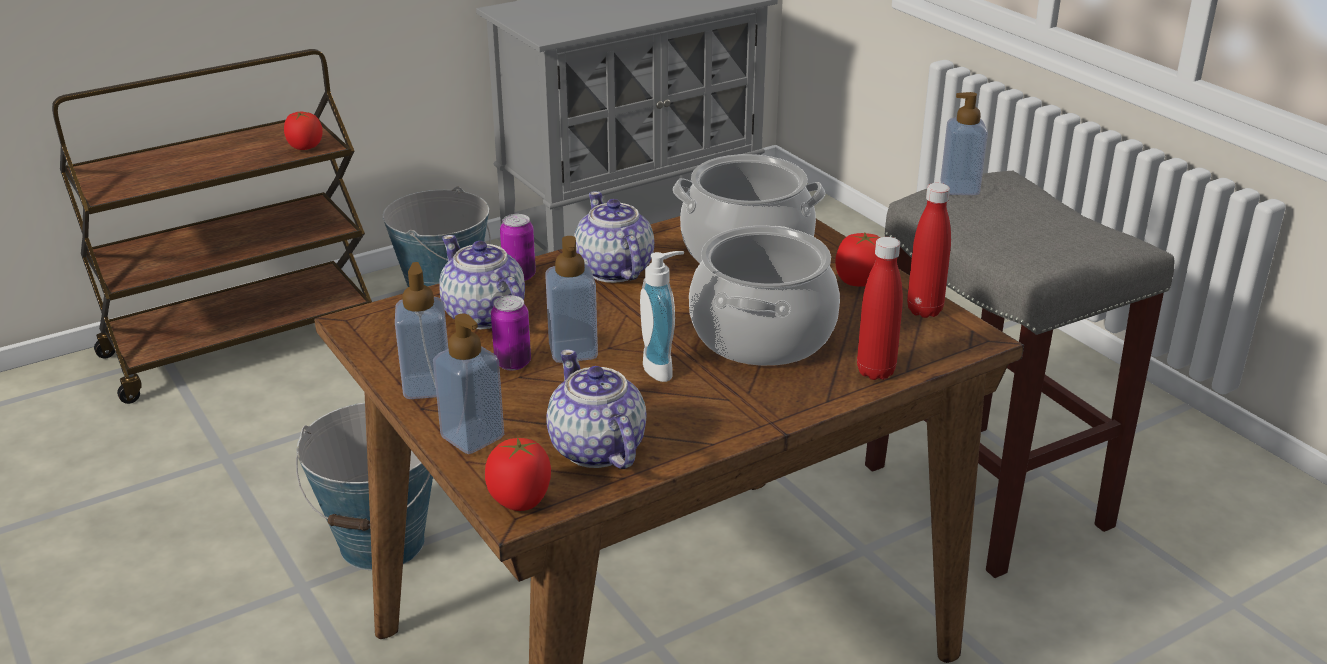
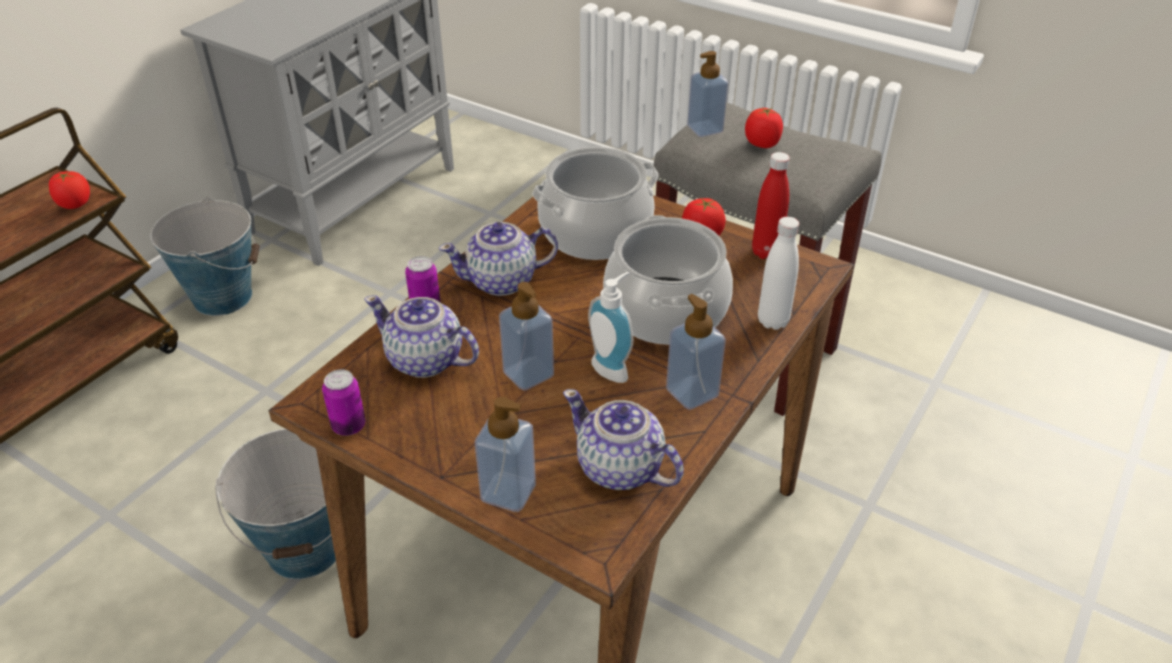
camera: 25 degrees left, 10 degrees up
(427, 387) = (430, 452): soap dispenser -> soap dispenser (692, 393)
(513, 363) = (486, 403): can -> can (349, 426)
(520, 500) = (596, 543): tomato -> tomato (762, 144)
(613, 271) = (502, 281): teapot -> teapot turned 60 degrees counterclockwise
(875, 371) = (773, 321): red bottle -> white bottle

